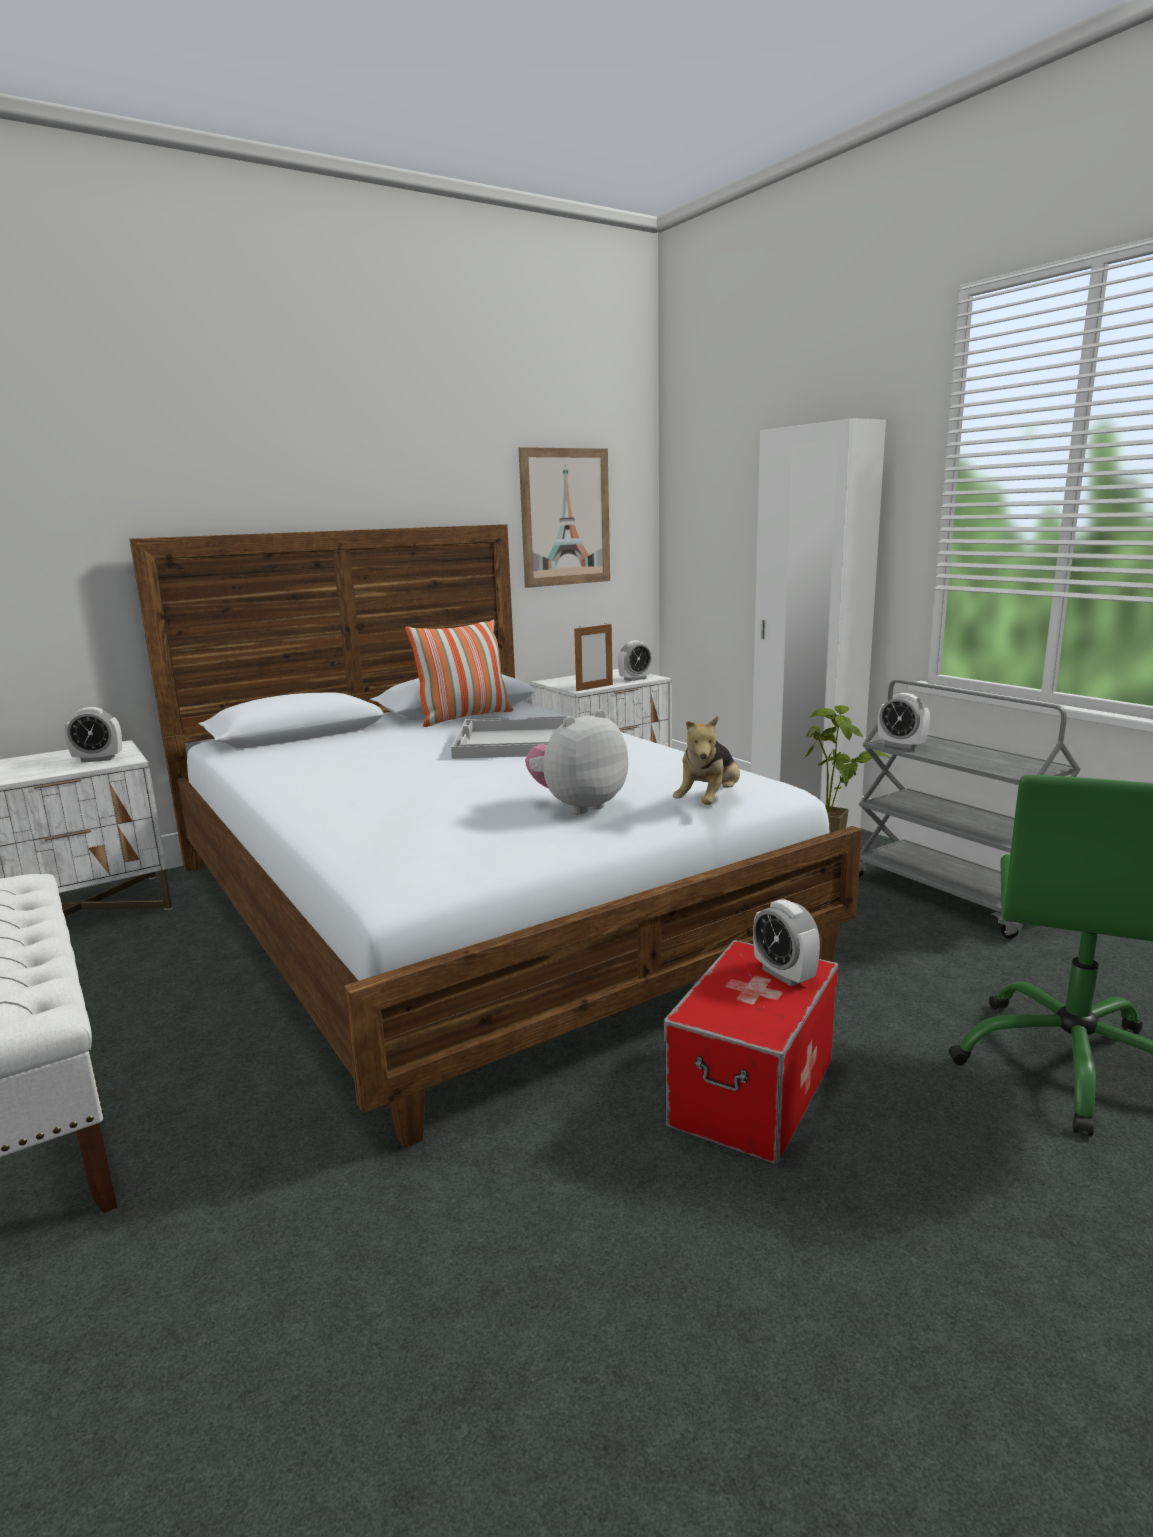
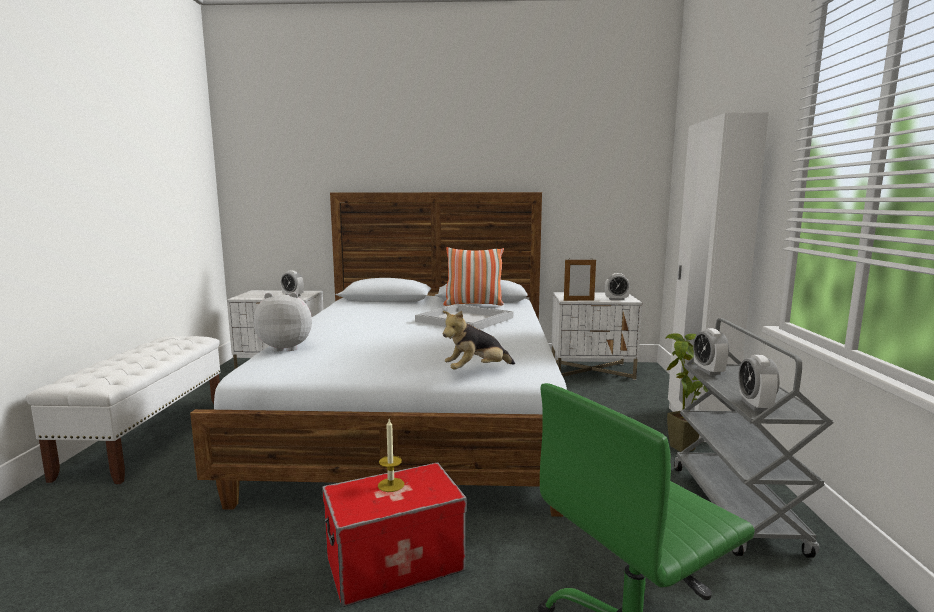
camera: 35 degrees right, 5 degrees down
(565, 517) = (591, 189): picture -> none
(578, 806) = (408, 356): plush toy -> plush toy (287, 348)
(739, 984) = (391, 485): none -> candle
(784, 974) = (423, 490): alarm clock -> alarm clock (755, 406)

